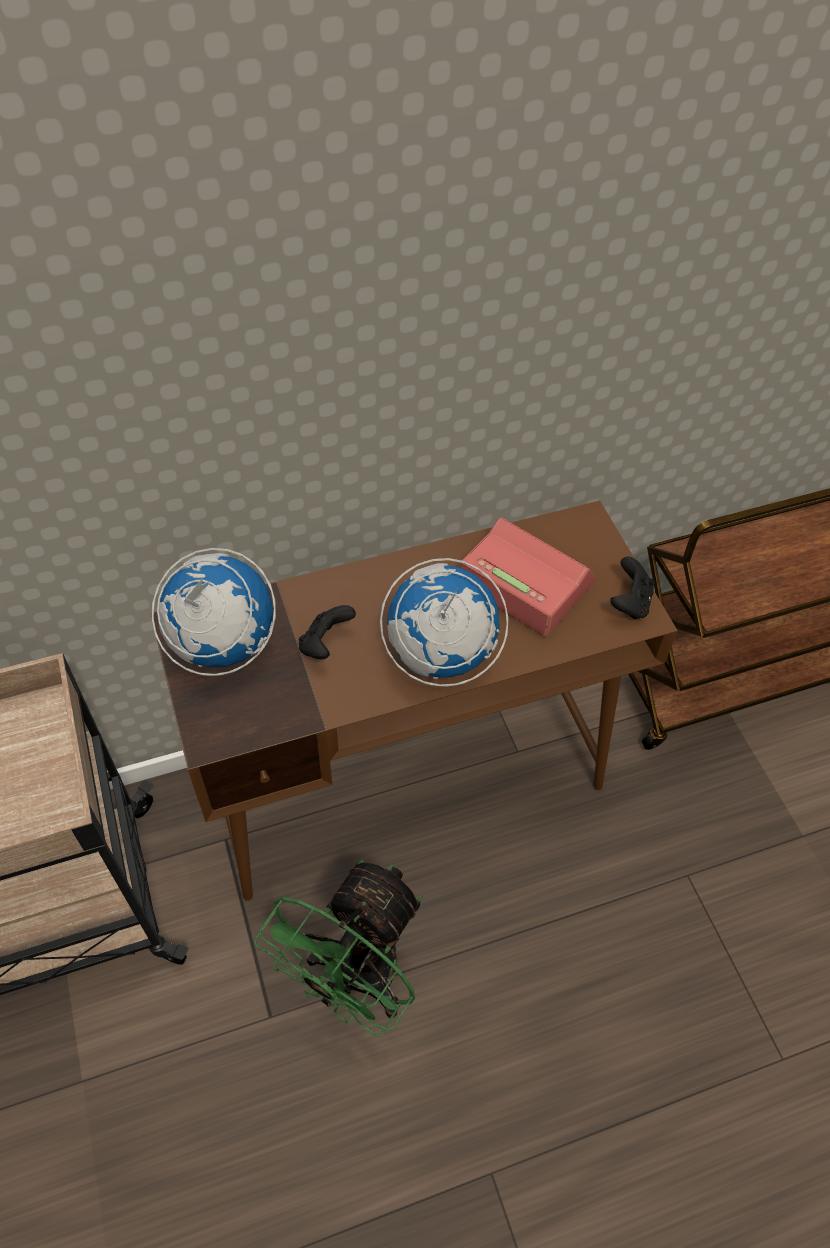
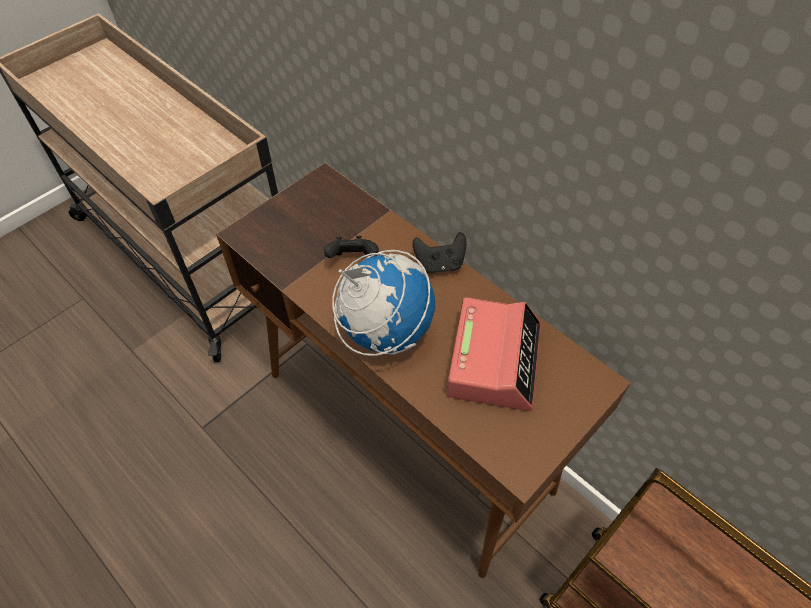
camera: 65 degrees right, 0 degrees up
(221, 645) = (319, 206): globe -> none
(355, 979) = (245, 466): green fan -> none
(629, 602) = (528, 450): black game controller -> black game controller (440, 264)

